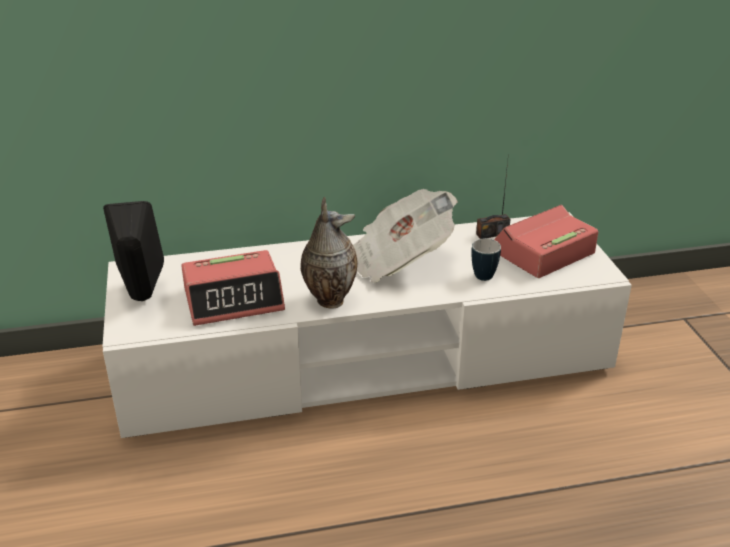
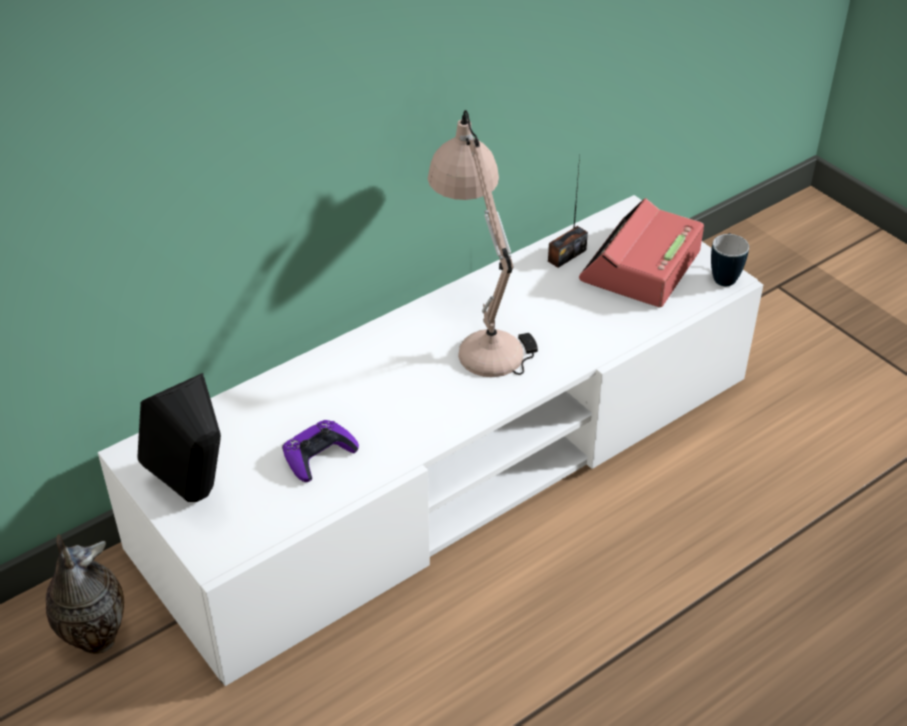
camera: 25 degrees left, 10 degrees up
(234, 299) = (319, 456): alarm clock -> purple game controller
(329, 299) = (438, 416): vase -> vase (93, 637)
(396, 260) = (479, 331): newspaper -> beige table lamp
(486, 274) = (598, 319): mug -> mug (724, 276)

